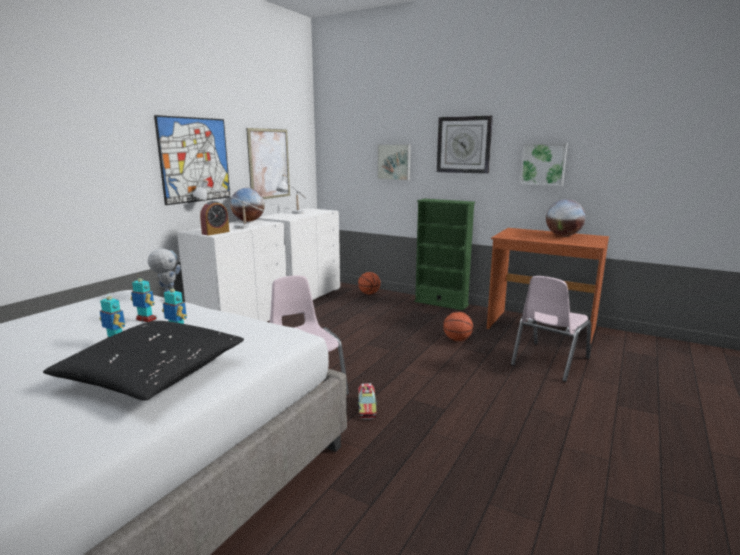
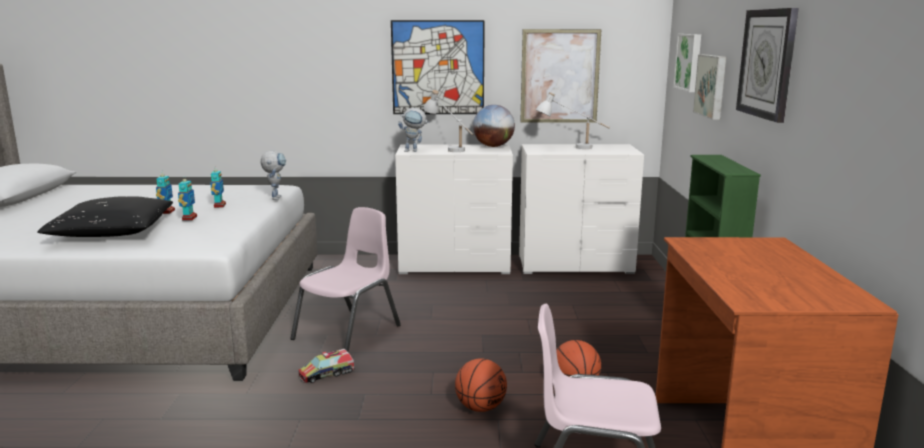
camera: 60 degrees right, 0 degrees up
(215, 233) = (414, 151): alarm clock -> toy robot
(369, 293) = (651, 293): basketball -> basketball (480, 407)
(543, 164) = (841, 115): picture -> picture (689, 62)
(563, 235) = (795, 276): globe -> none

